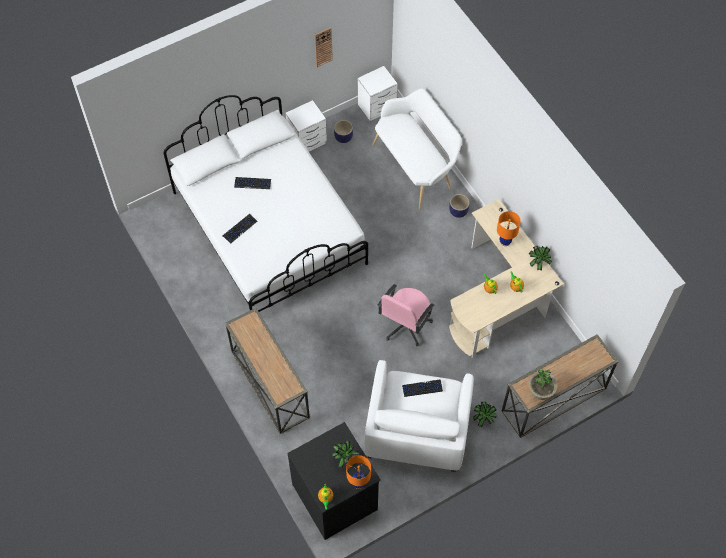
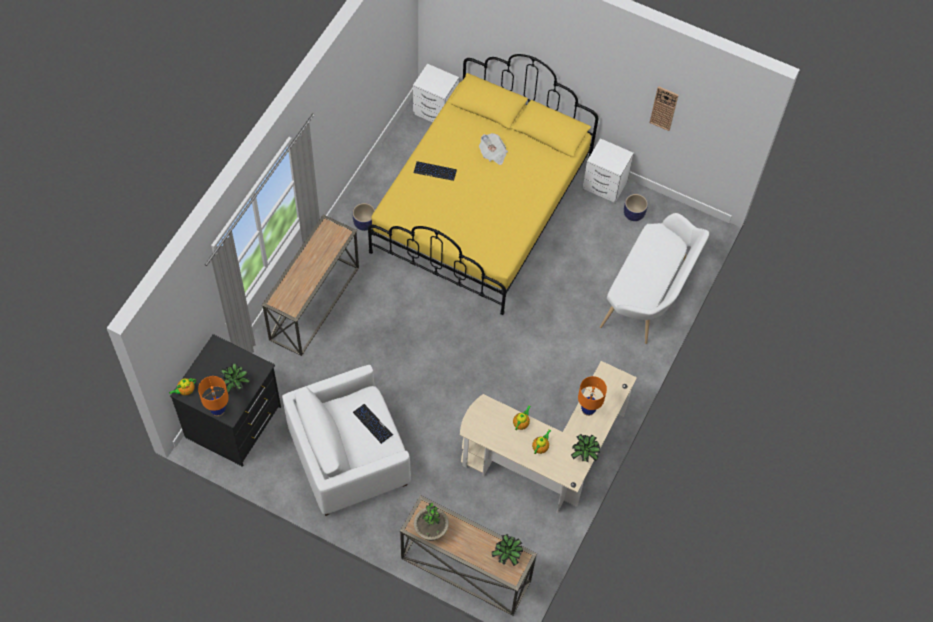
camera: 55 degrees right, 0 degrees up
(252, 183) = (493, 154): keyboard -> newspaper
(269, 228) = (482, 208): white bed -> yellow bed
(377, 107) = (694, 224): white nightstand -> white nightstand (436, 112)
(405, 325) = (457, 385): pink office chair -> none
(458, 211) = (624, 364): planter -> planter (364, 223)
(483, 418) = (400, 512): potted plant -> potted plant (507, 556)

